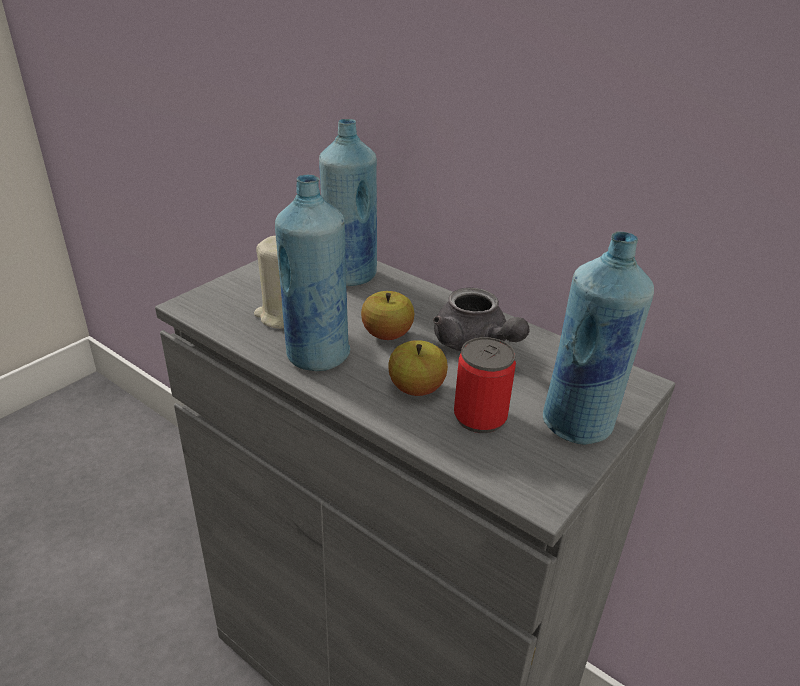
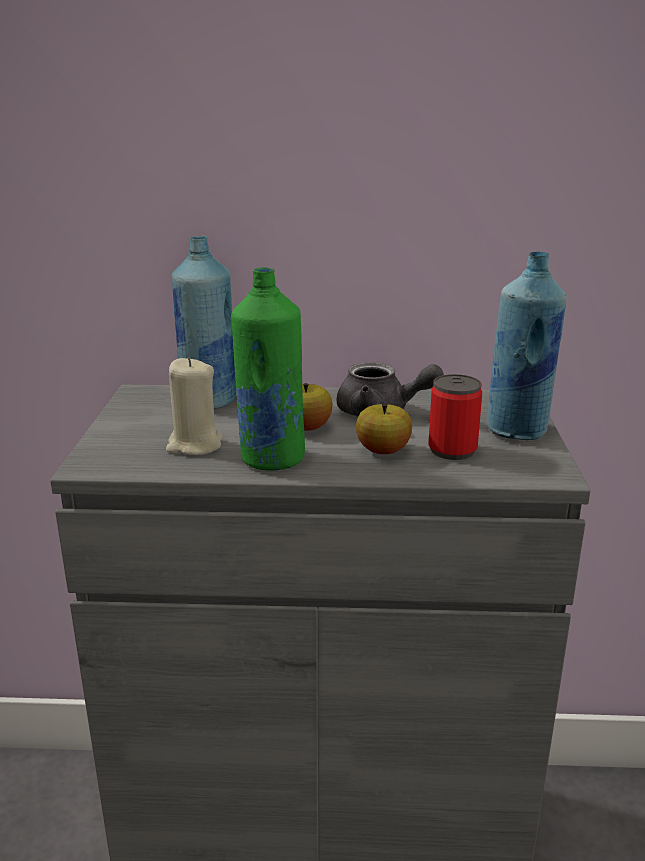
camera: 35 degrees left, 10 degrees down
(317, 355) = (271, 459): blue bottle -> green bottle

